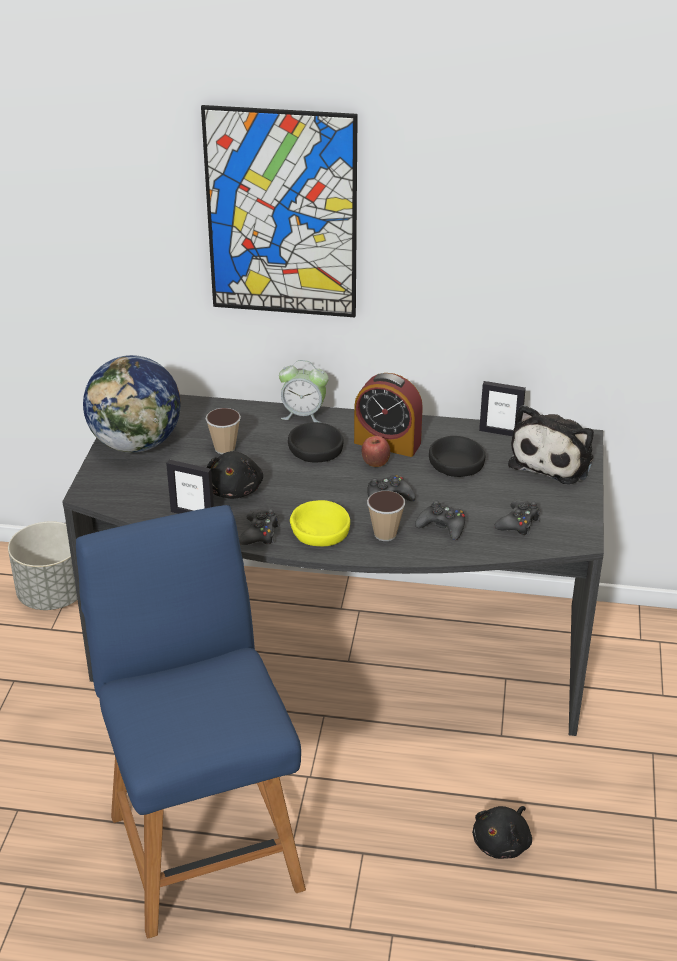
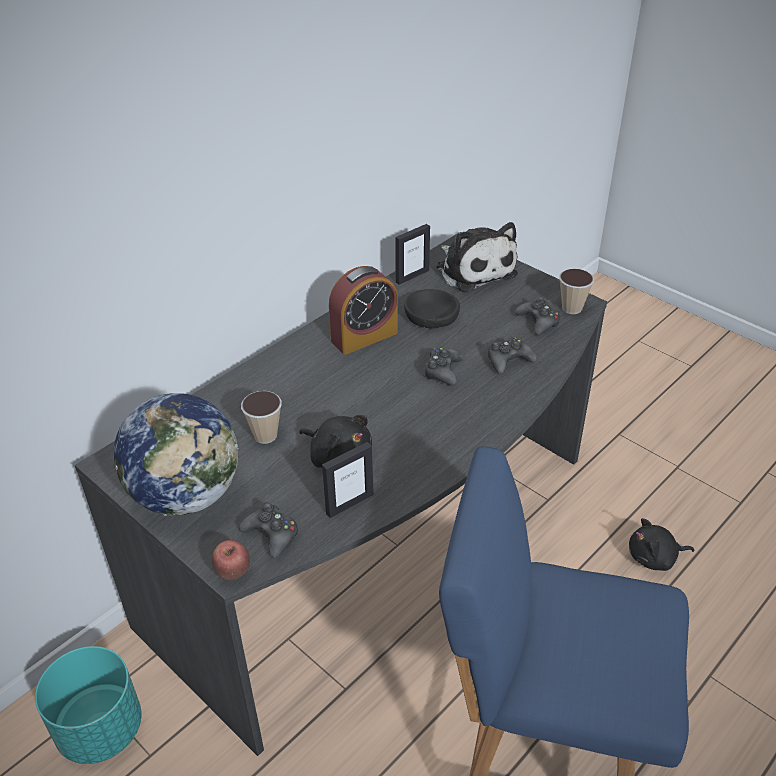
camera: 55 degrees left, 5 degrees up
(53, 594) = (100, 728): grey planter -> turquoise planter
(260, 533) = (422, 470): black game controller -> black game controller (272, 534)
(281, 214) = (197, 162): picture -> none
(303, 415) = (269, 364): alarm clock -> none
(315, 450) = (330, 380): black bowl -> none
(320, 531) = (453, 431): yellow bowl -> none
(375, 464) = (387, 356): apple -> apple (233, 573)
(385, 534) = (491, 395): cup -> cup (572, 308)
(503, 843) = (654, 558): black plush toy -> black plush toy turned 105 degrees clockwise

